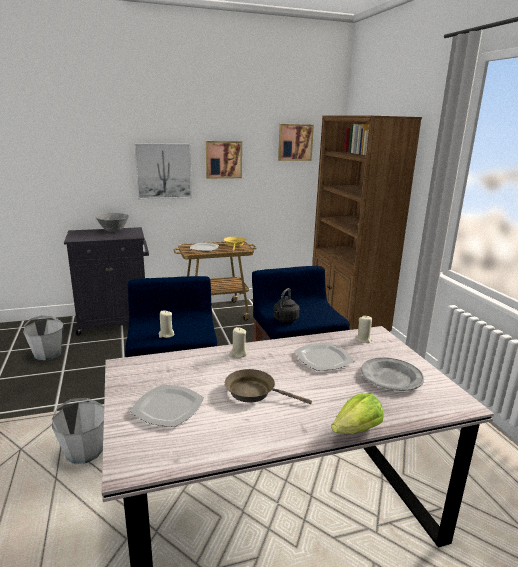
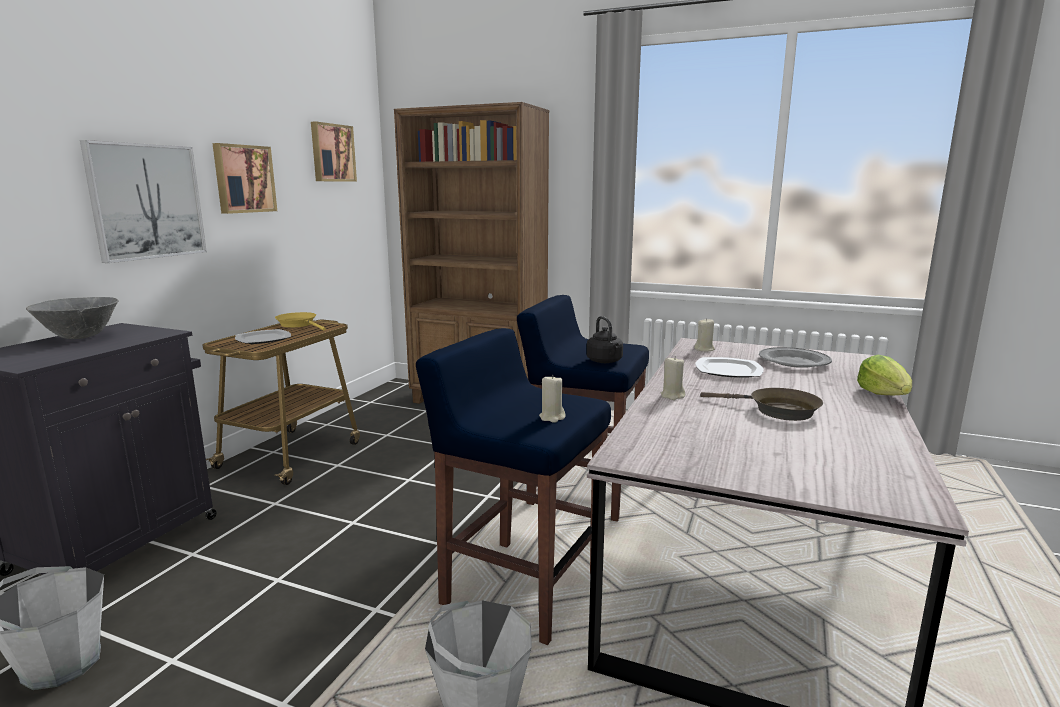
camera: 50 degrees left, 5 degrees down
(167, 408) = (779, 456): plate -> none
(254, 392) = (777, 410): brown frying pan -> brown frying pan turned 120 degrees counterclockwise

